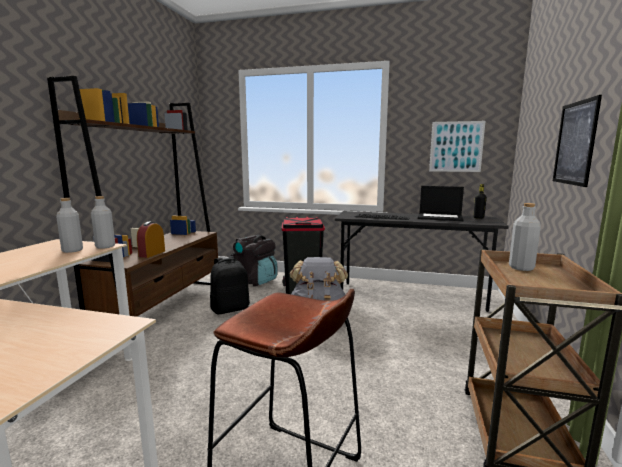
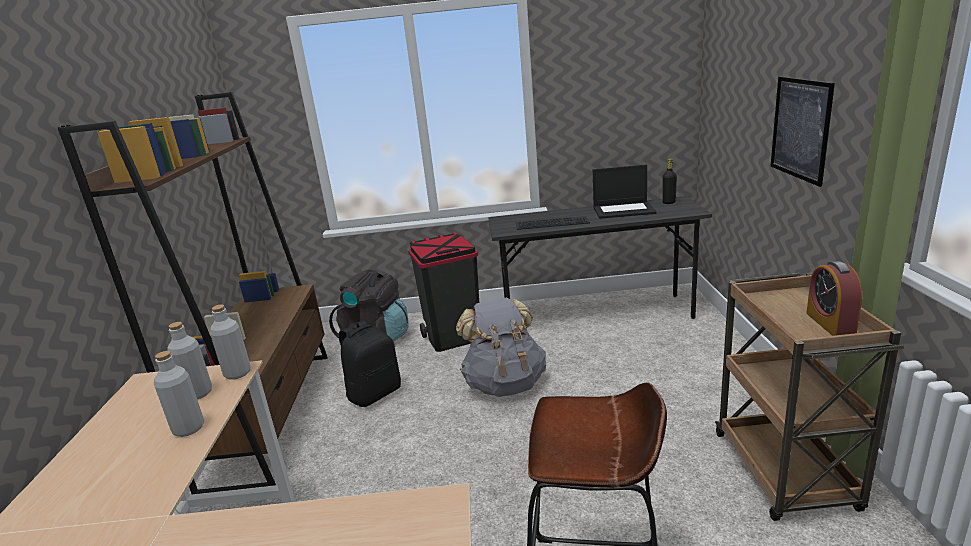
camera: 15 degrees left, 10 degrees up
(152, 254) = (260, 351): alarm clock -> alarm clock (830, 323)
(456, 146) = (628, 107): picture -> none
(521, 268) = (778, 300): grey bottle -> grey bottle (188, 428)

